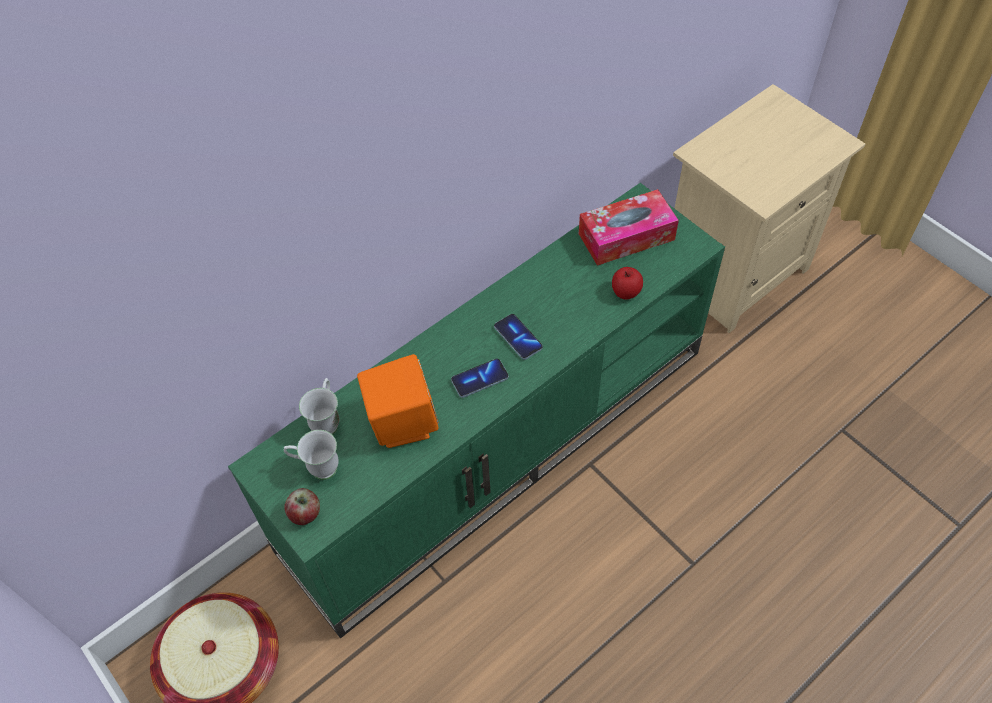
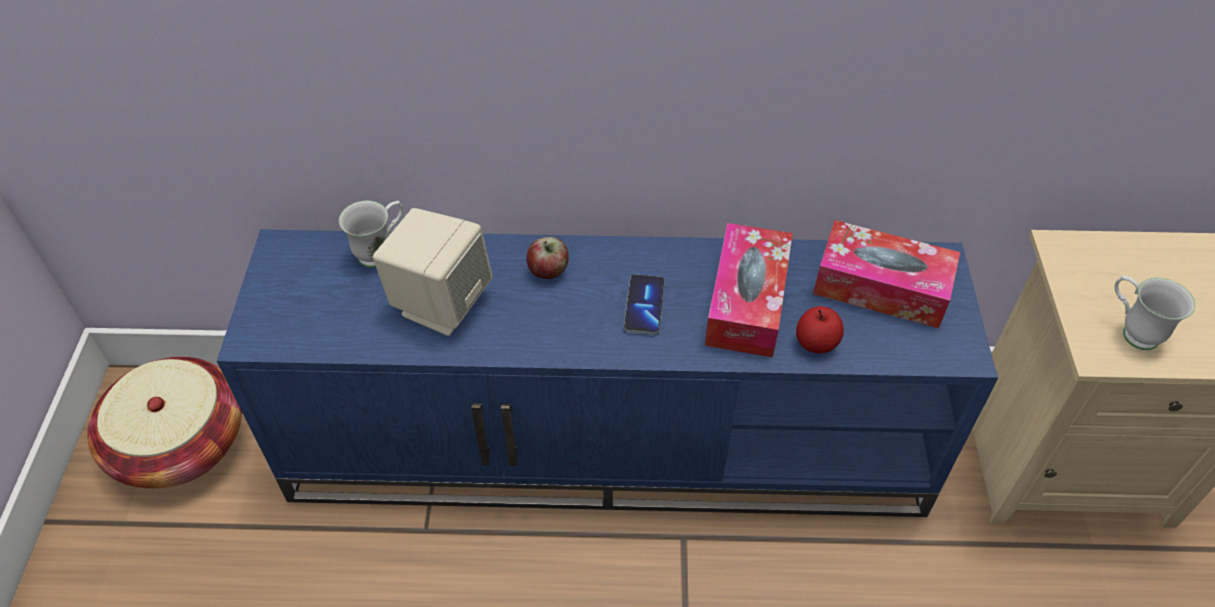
camera: 40 degrees right, 5 degrees down
(305, 514) = (268, 318): apple -> apple (548, 271)
(317, 468) = (323, 286): white mug -> white mug (1131, 331)
(402, 423) = (441, 303): orange speaker -> beige speaker
(480, 379) = (560, 317): phone -> none
(498, 444) = (611, 442): green tv stand -> blue tv stand
(569, 295) = (747, 302): none -> tissue box

